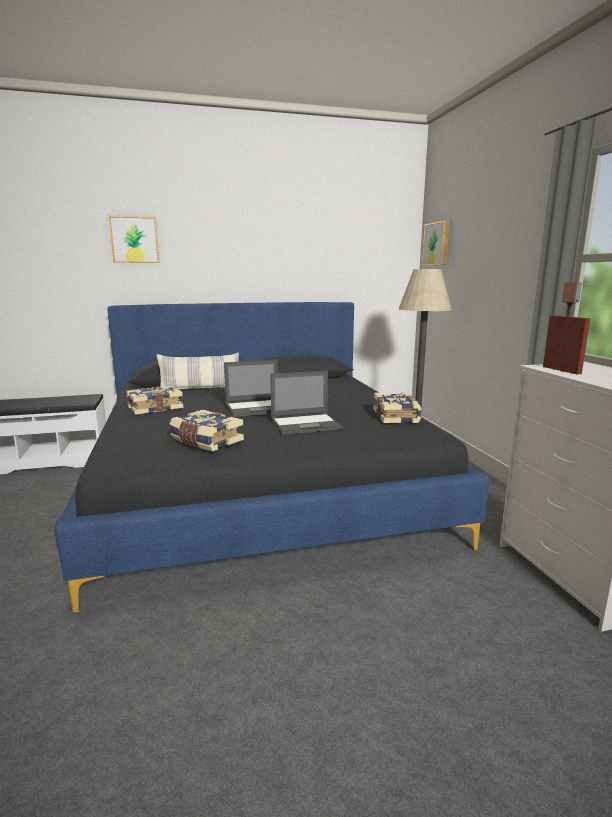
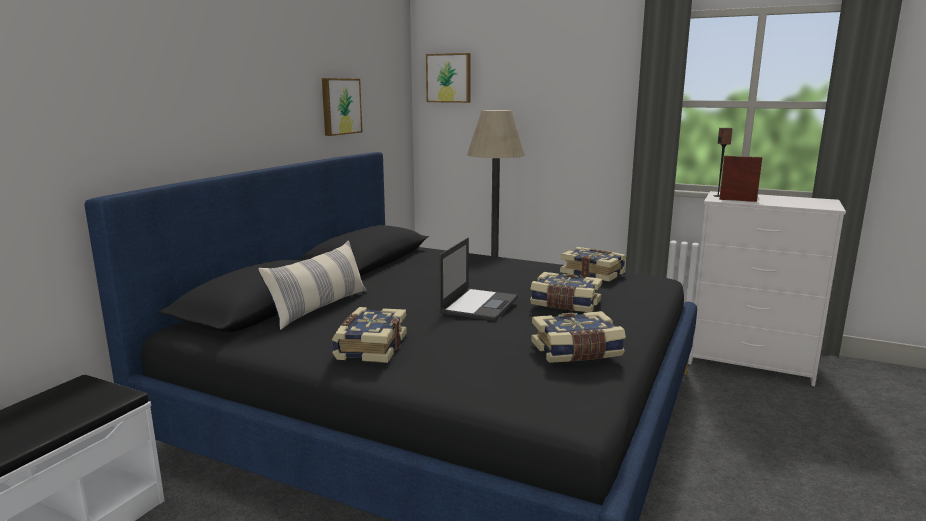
camera: 50 degrees left, 0 degrees up
(135, 240) = (111, 68): picture -> picture (340, 106)
(306, 424) = (565, 304): laptop -> book

